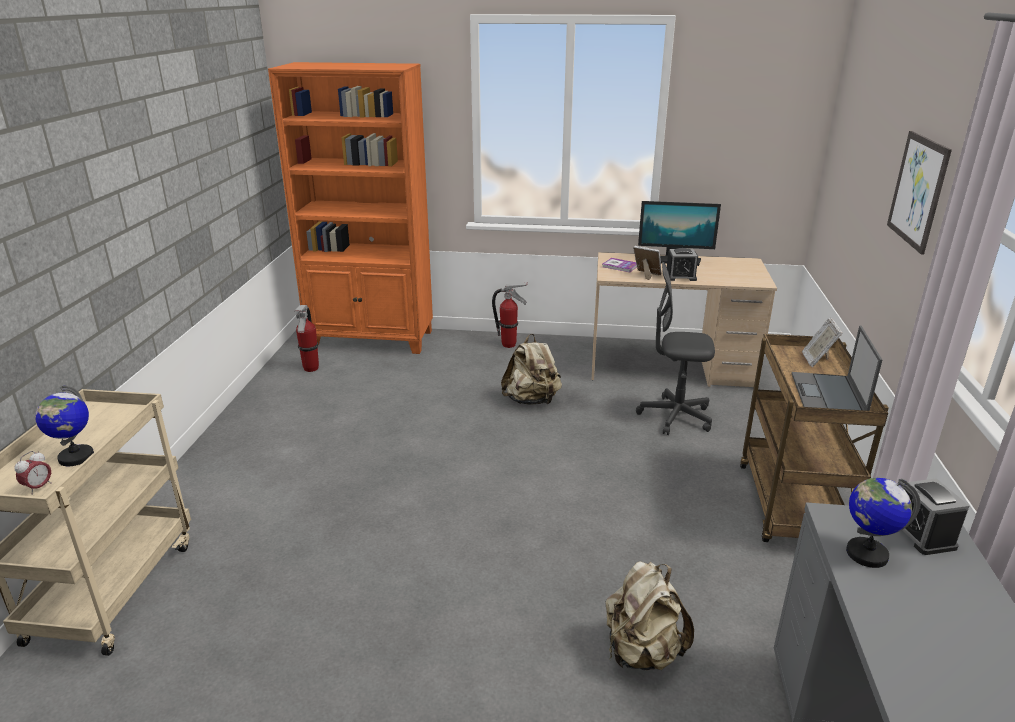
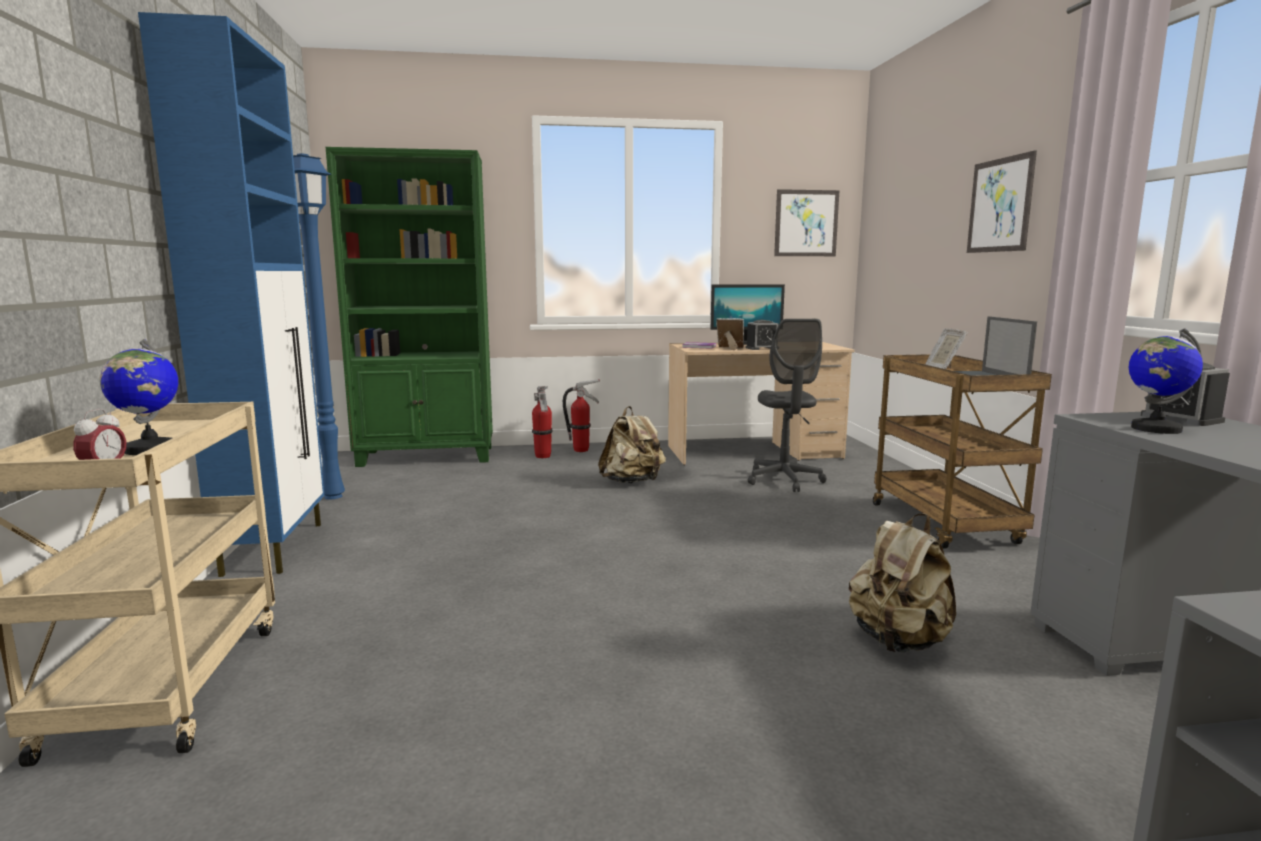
camera: 15 degrees left, 15 degrees down
(218, 449) = (275, 547): none -> blue cabinet
(279, 387) = (333, 496): none -> blue floor lamp
(311, 369) = (366, 480): fire extinguisher -> fire extinguisher (543, 456)
(372, 339) = (428, 457): orange bookcase -> green bookcase
(675, 416) = (784, 480): grey office chair -> grey office chair turned 90 degrees counterclockwise
(764, 128) = (806, 223): none -> picture

